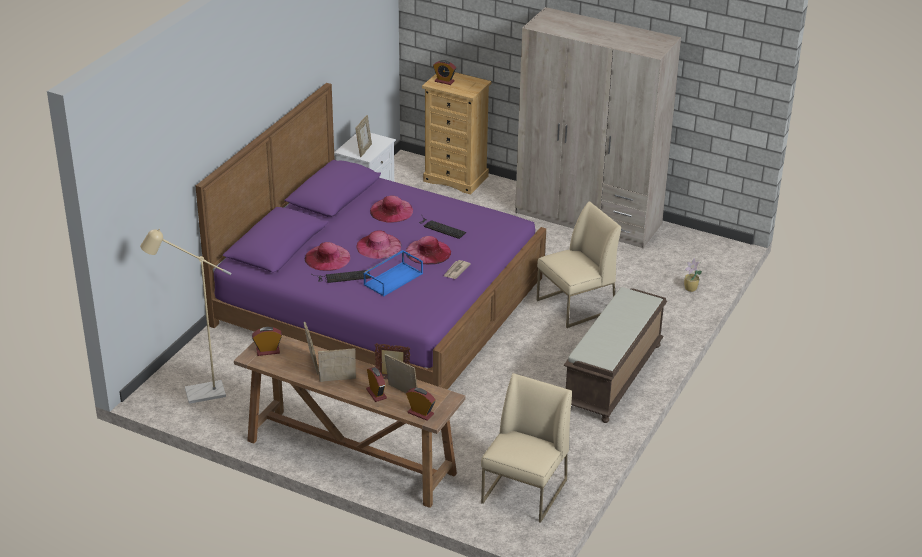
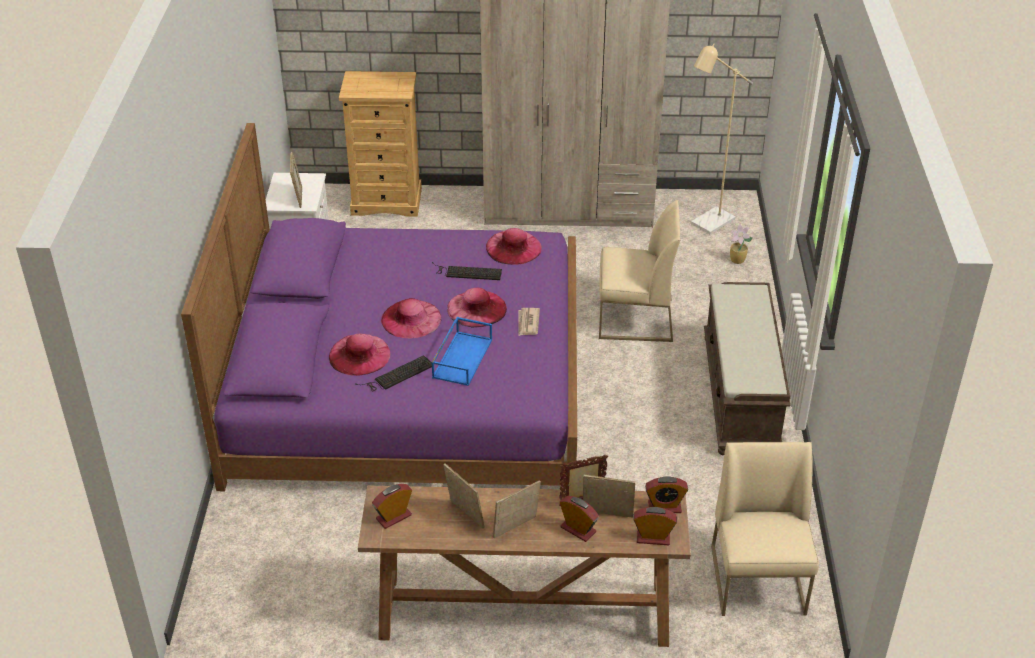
camera: 25 degrees left, 5 degrees up
(197, 394) = (266, 595): beige floor lamp -> beige floor lamp (707, 224)
(391, 210) = (391, 267): pink hat -> pink hat (513, 247)
(444, 81) = (361, 85): alarm clock -> alarm clock (664, 507)
(575, 306) = (634, 319): beige chair -> beige chair turned 60 degrees clockwise

